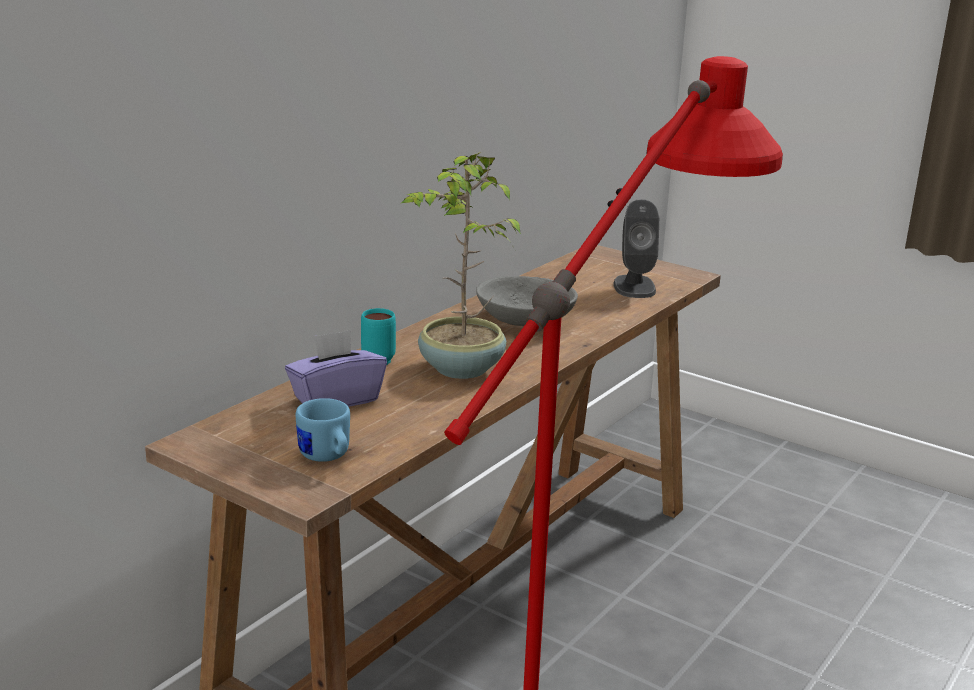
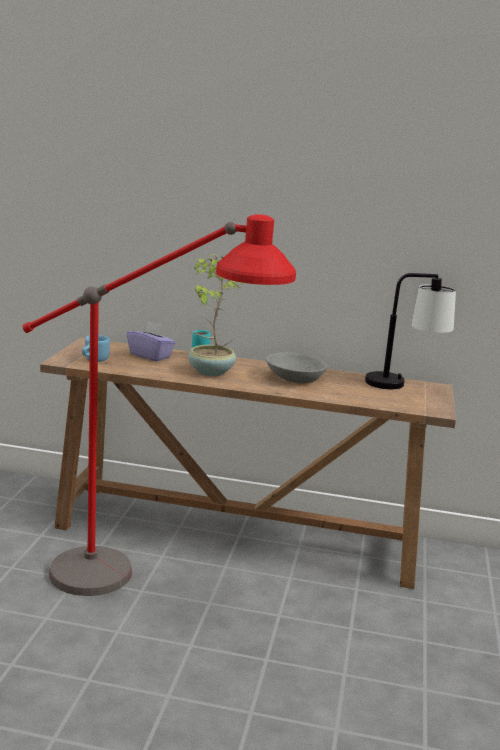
camera: 65 degrees right, 5 degrees down
(585, 266) = (403, 385): none -> table lamp
(634, 287) = (388, 398): grey speaker -> none

